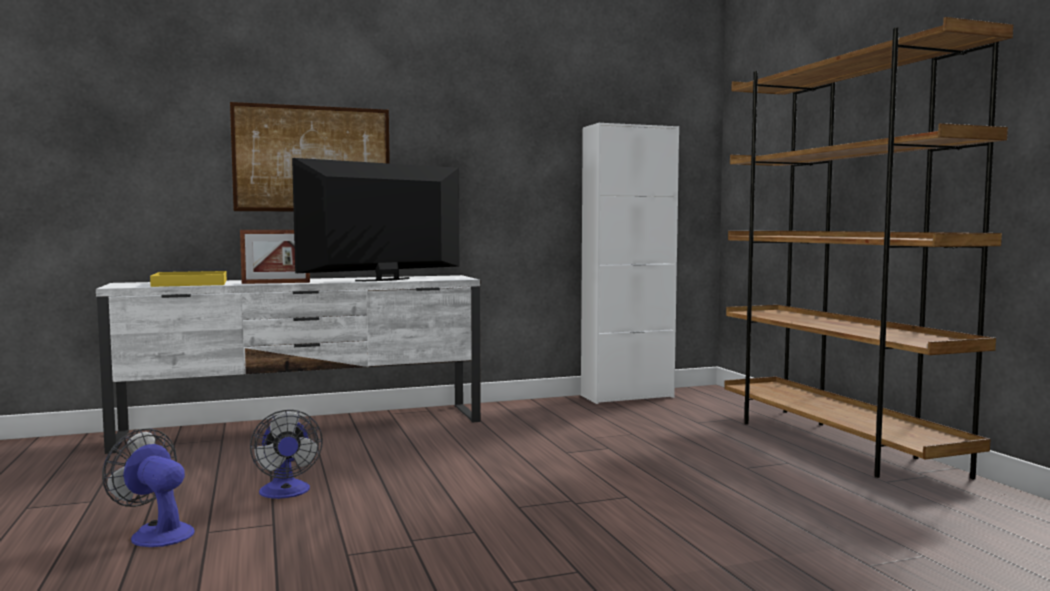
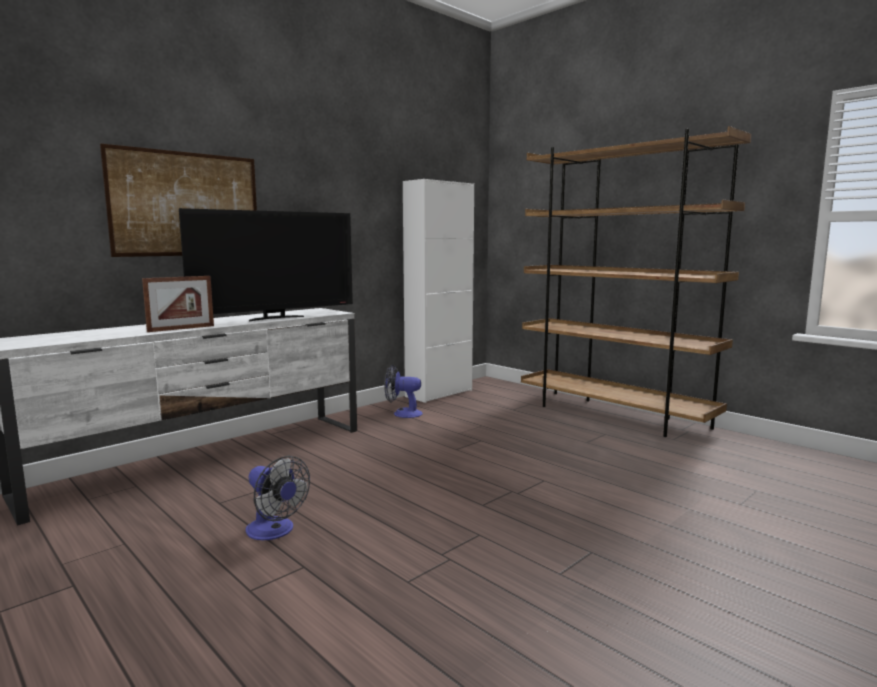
camera: 25 degrees left, 5 degrees up
(156, 533) = (197, 605): fan -> fan (402, 413)
(190, 283) = (87, 335): yellow tray -> none
(385, 280) = (275, 318): television -> television turned 150 degrees counterclockwise

